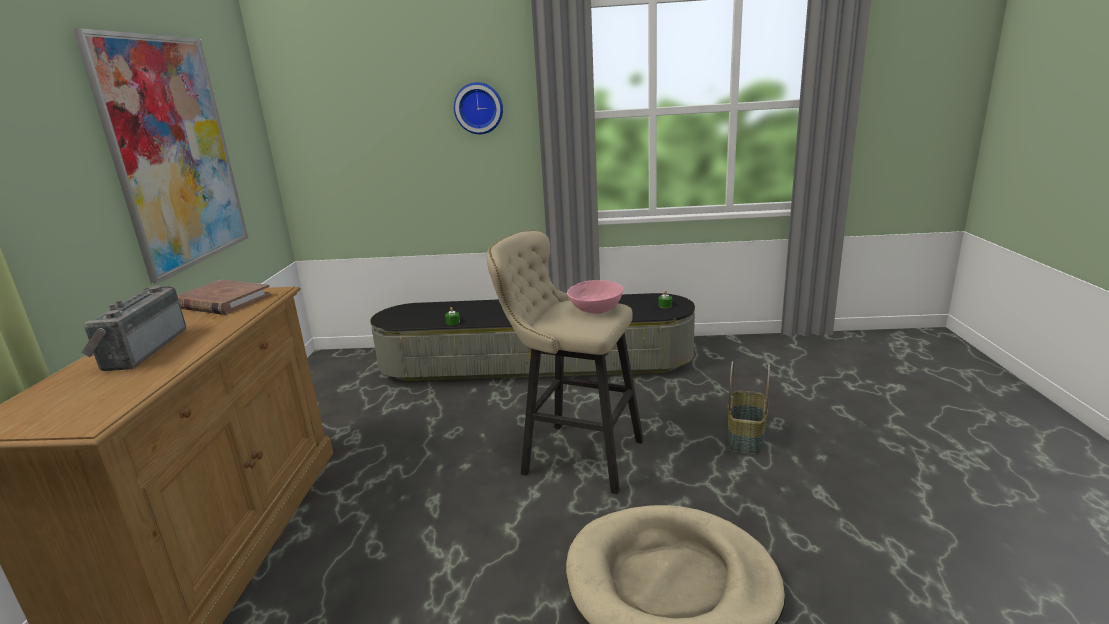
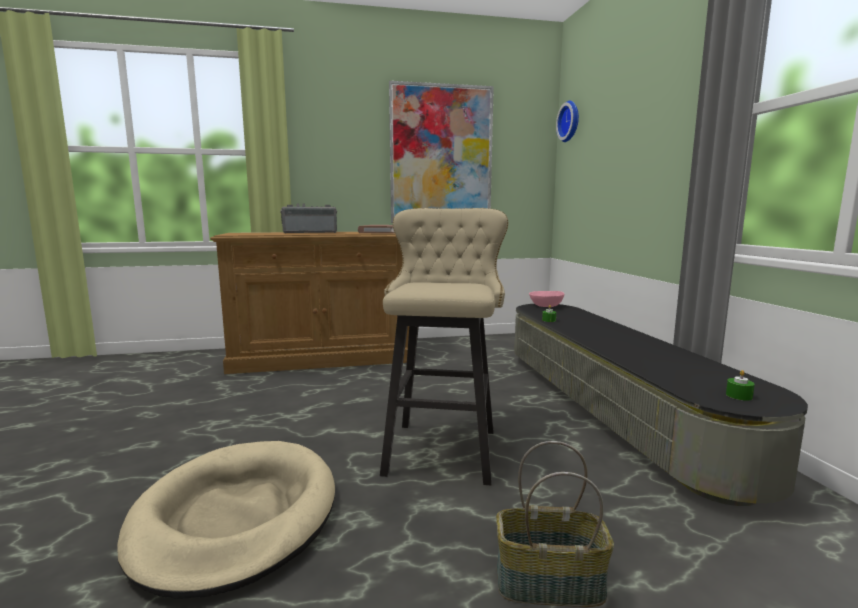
camera: 75 degrees right, 10 degrees down
(479, 108) = (665, 116): wall clock -> wall clock (570, 121)
(596, 310) = (454, 288): pink bowl -> pink bowl (545, 306)

